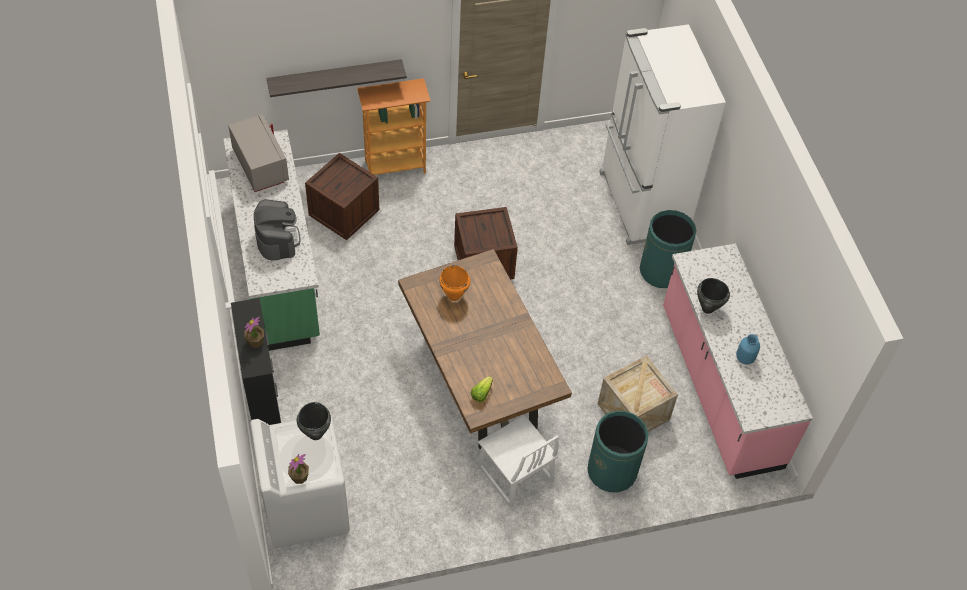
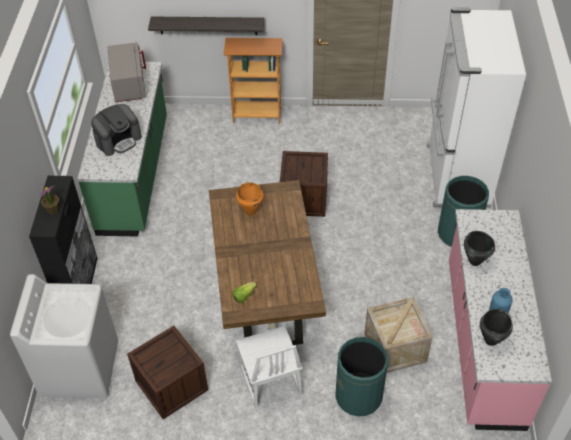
camera: 20 degrees right, 5 degrees down
(277, 239) = (118, 140): coffee machine -> coffee machine turned 45 degrees clockwise
(299, 477) = (51, 331): potted plant -> none
(315, 434) = (80, 298): black cooking pot -> black cooking pot (490, 340)
(344, 212) = (203, 142): crate -> crate (171, 385)

